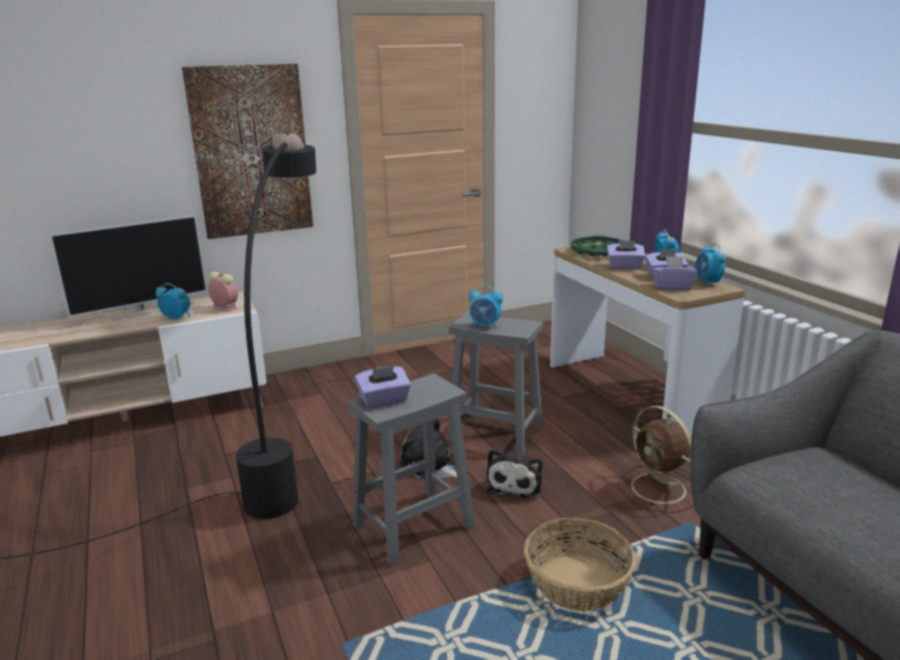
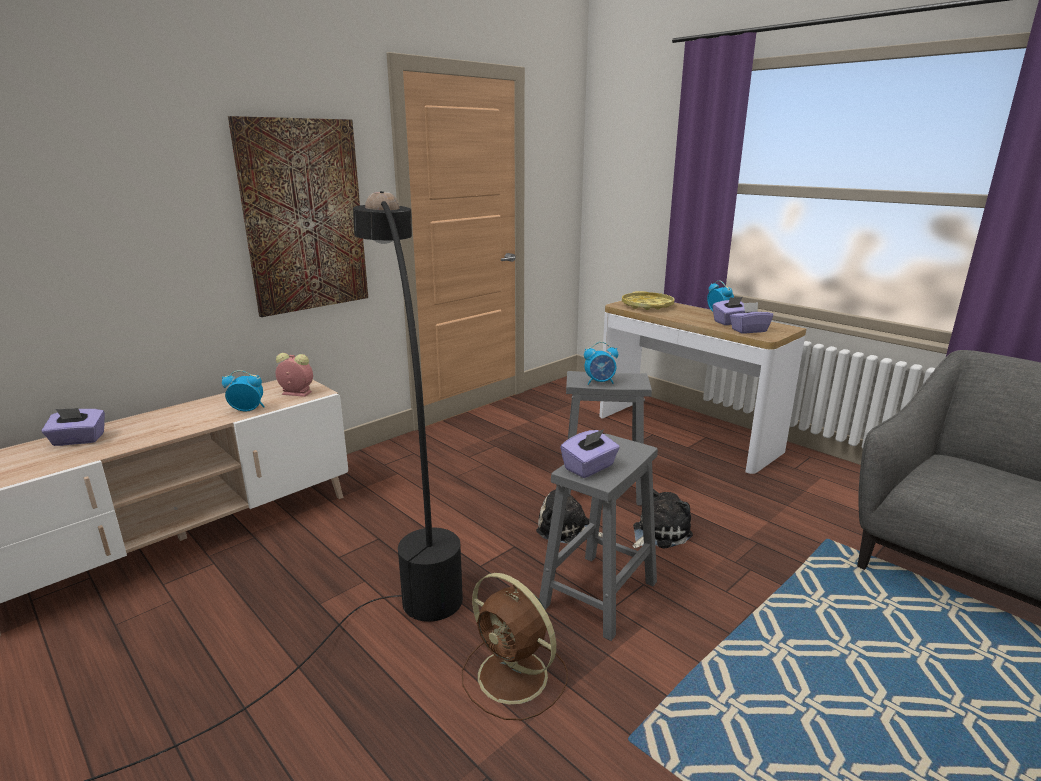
camera: 20 degrees left, 0 degrees up
(142, 312) = (195, 408): television -> none
(515, 484) = (658, 532): plush toy -> plush toy turned 120 degrees counterclockwise
(576, 583) = (786, 616): basket -> none
(598, 251) = (647, 305): green tray -> yellow tray
(624, 266) = (687, 316): purple tissue box -> purple tissue box (78, 440)
(660, 490) = (780, 514): brown fan -> brown fan (515, 677)
(707, 283) = (771, 325): alarm clock -> none

